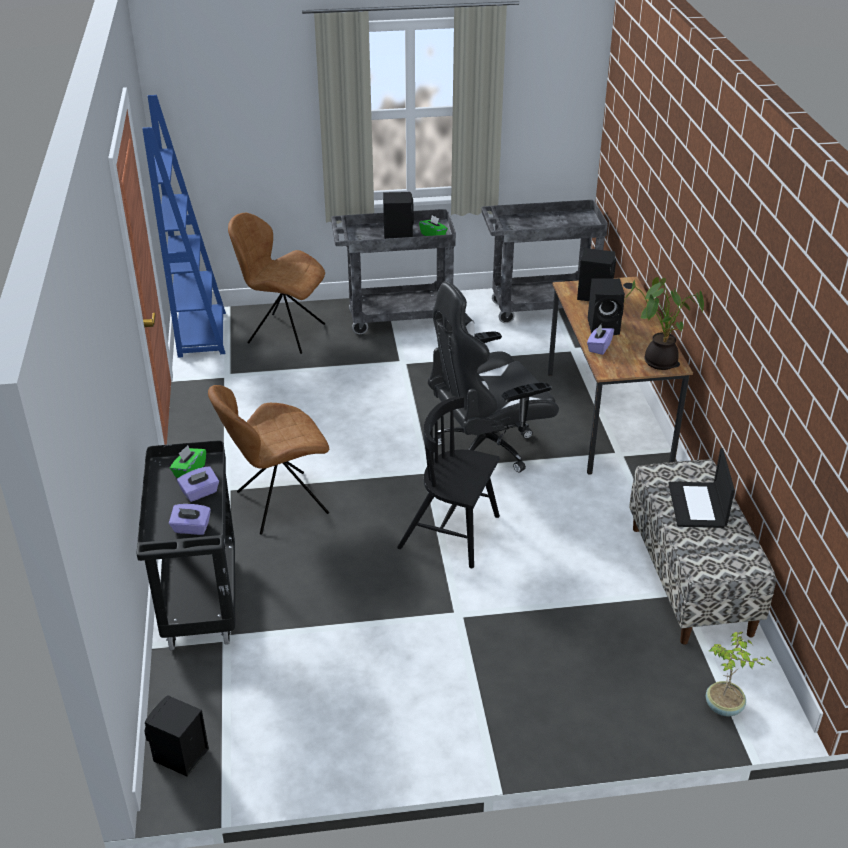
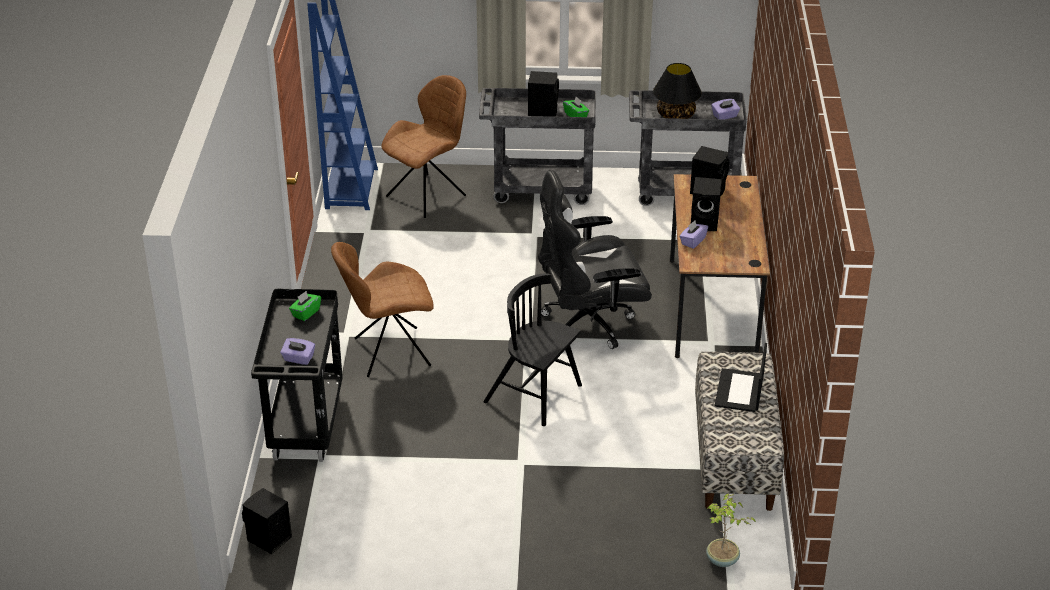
camera: 10 degrees right, 0 degrees up
(200, 493) = (311, 331): purple tissue box -> purple tissue box (725, 116)
(283, 333) = (428, 195): brown chair -> brown chair turned 105 degrees clockwise
(533, 227) = (675, 115): none -> black table lamp
(659, 360) = (743, 259): potted plant -> none

